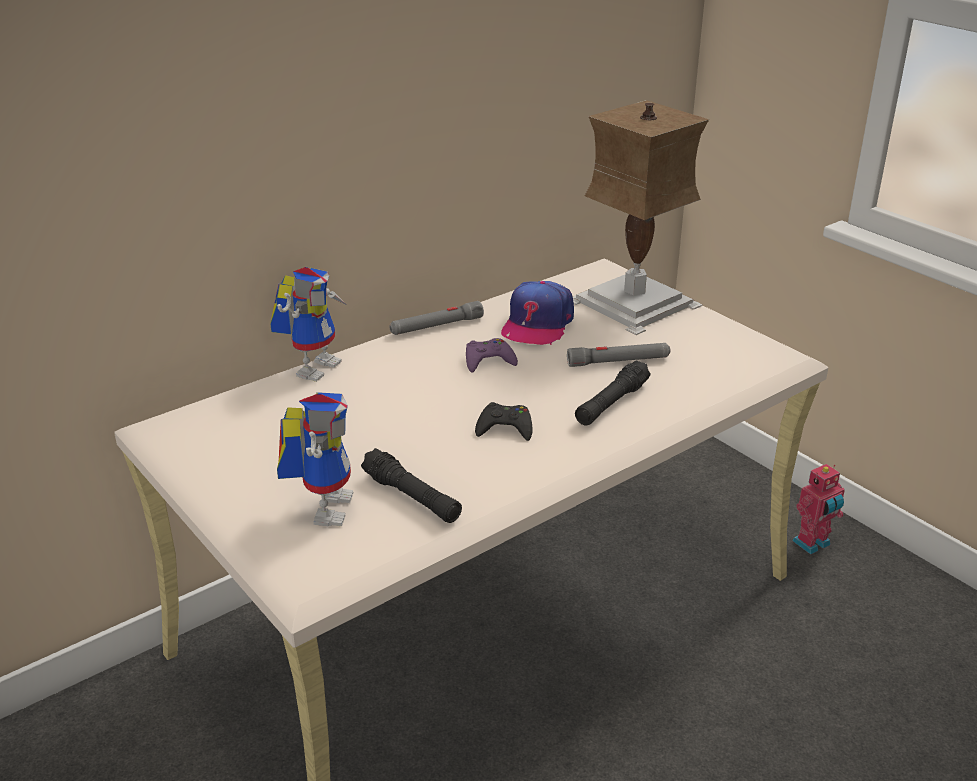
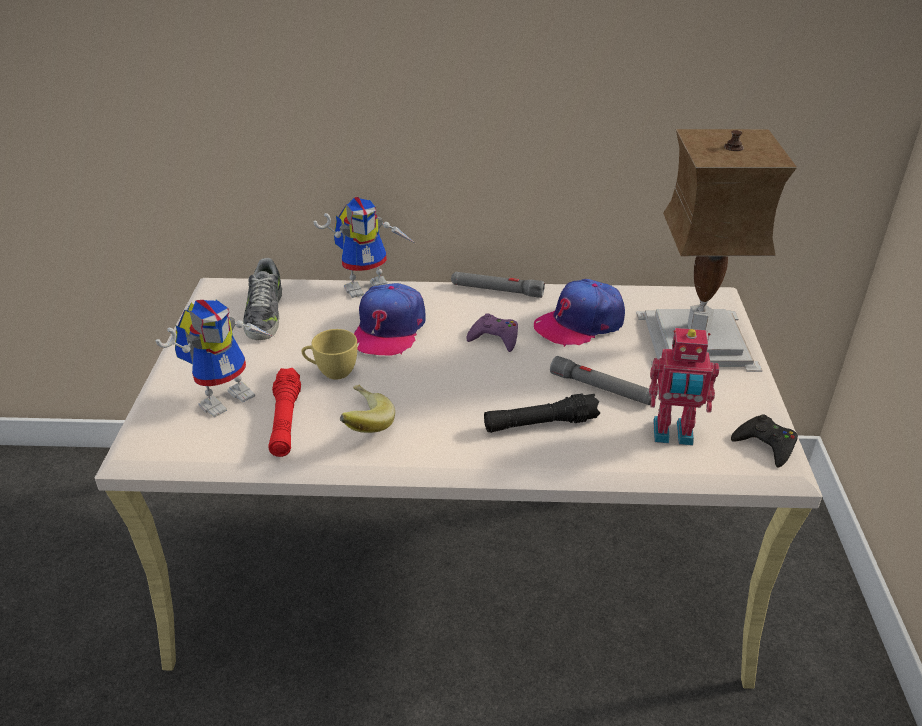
camera: 40 degrees right, 5 degrees up
(250, 429) = (264, 314): none -> shoe
(390, 392) = (388, 329): none -> cap
(392, 444) = (331, 372): none -> yellow cup
(412, 497) = (285, 421): black flashlight -> red flashlight
(480, 468) = (361, 425): none -> banana
(505, 428) = (426, 401): black game controller -> black game controller (766, 444)
(813, 544) = (819, 675): toy robot -> toy robot (673, 435)

